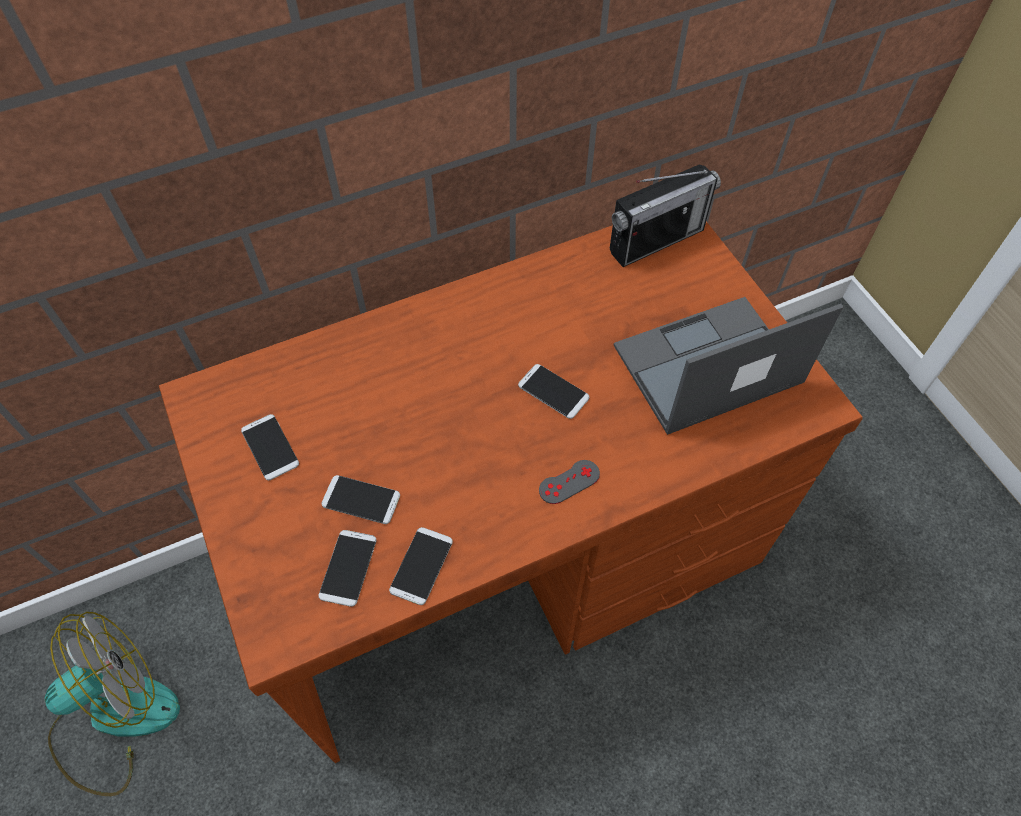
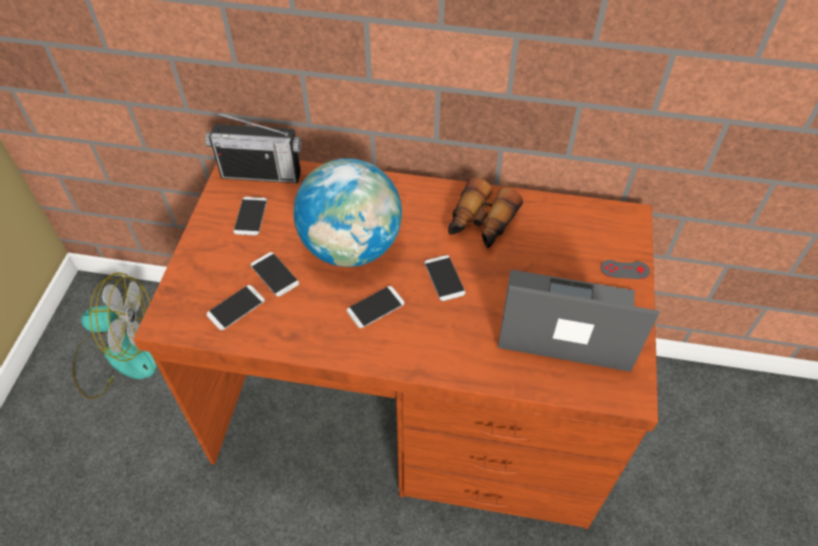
camera: 35 degrees right, 5 degrees down
(421, 566) = (276, 332): phone -> phone (375, 307)
(423, 415) = (351, 247): none -> globe
(541, 309) = (480, 224): none -> binoculars
(569, 482) = (406, 338): grey game controller -> grey game controller (625, 269)
(656, 240) = (601, 221): radio -> radio (261, 174)

